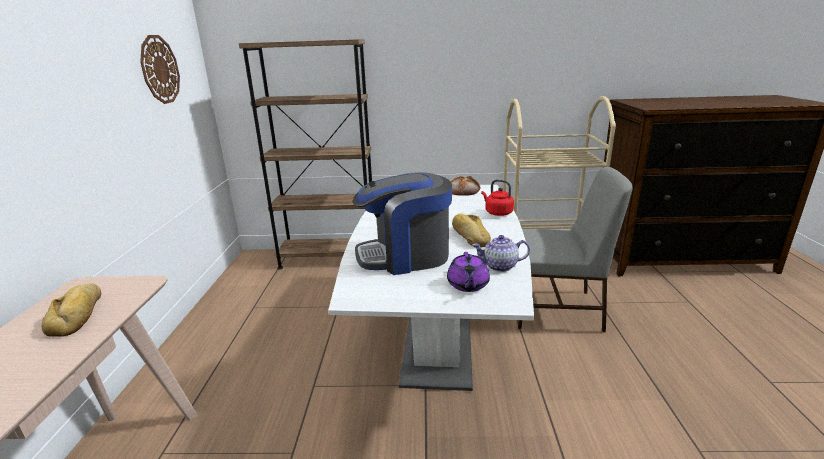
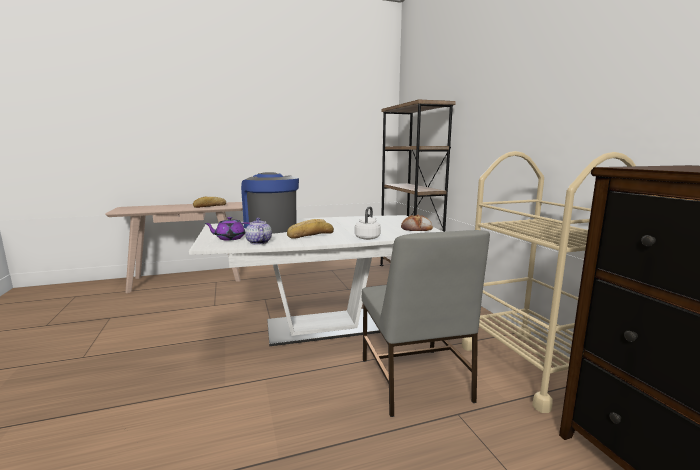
camera: 70 degrees right, 10 degrees down
(160, 69) = (345, 124): wall clock -> none
(497, 213) = (368, 237): red kettle -> white kettle

